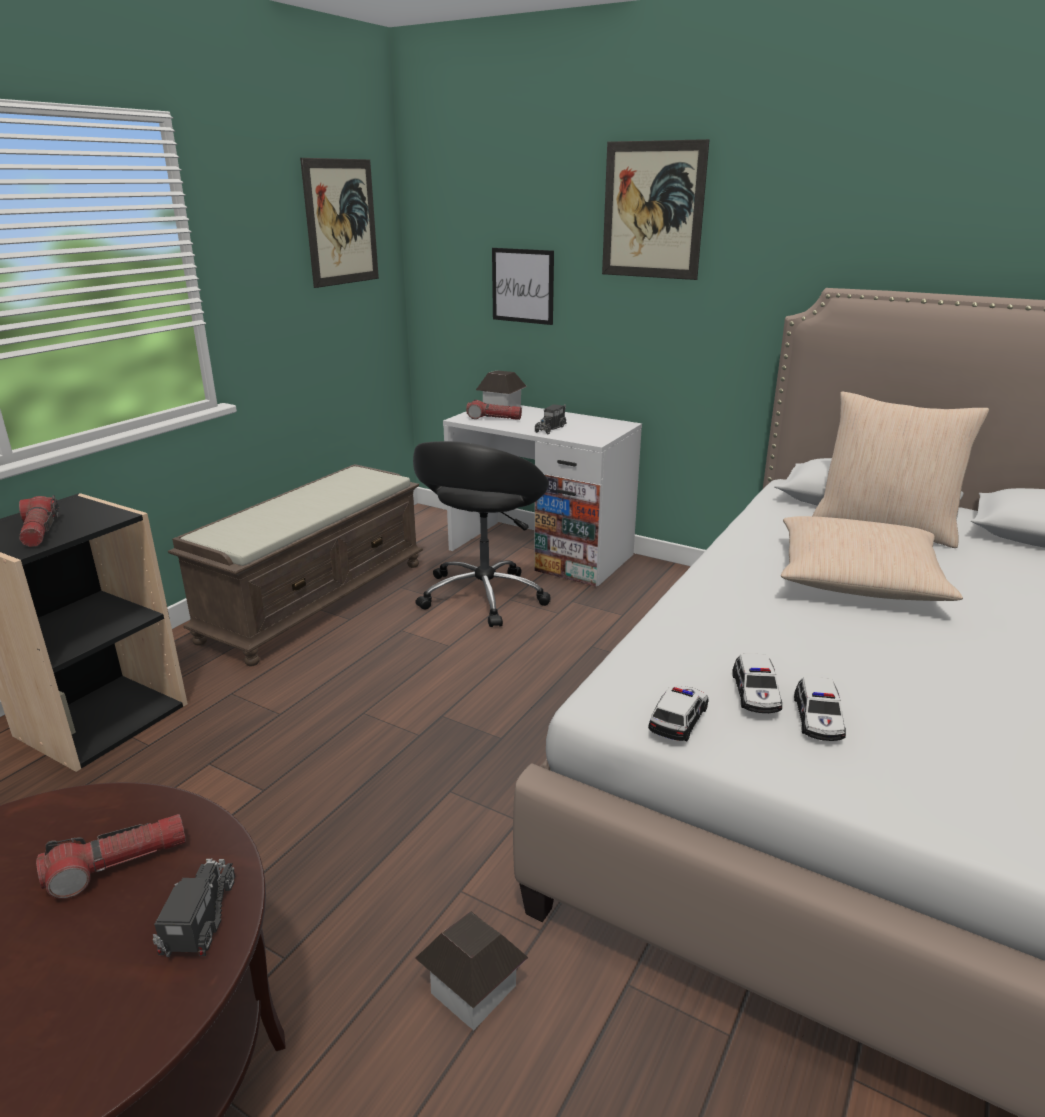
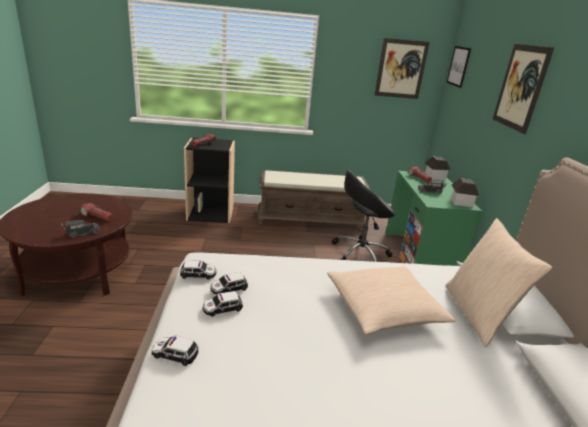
camera: 55 degrees right, 0 degrees up
(473, 989) = (140, 323): toy house -> toy house (461, 202)
(523, 286) = (467, 117): picture -> picture (458, 66)
(540, 552) = (419, 256): white desk -> green desk
(955, 810) = (174, 354): none -> toy car

